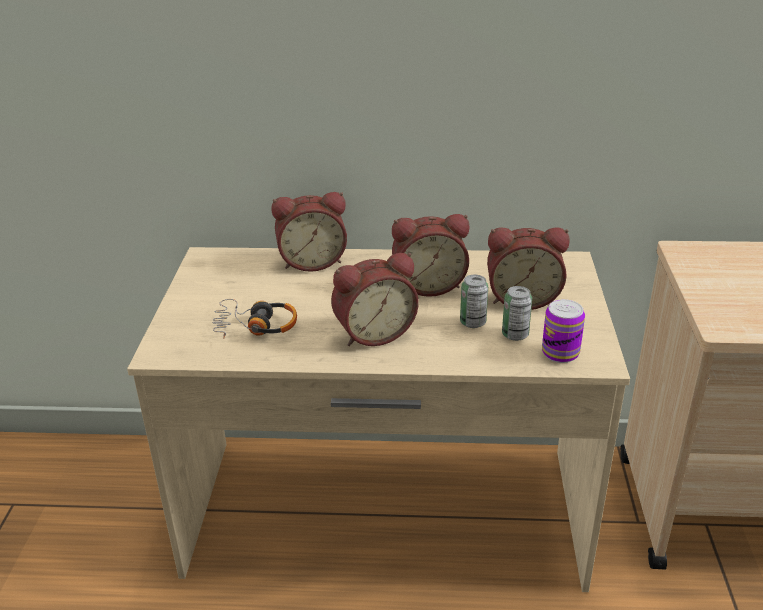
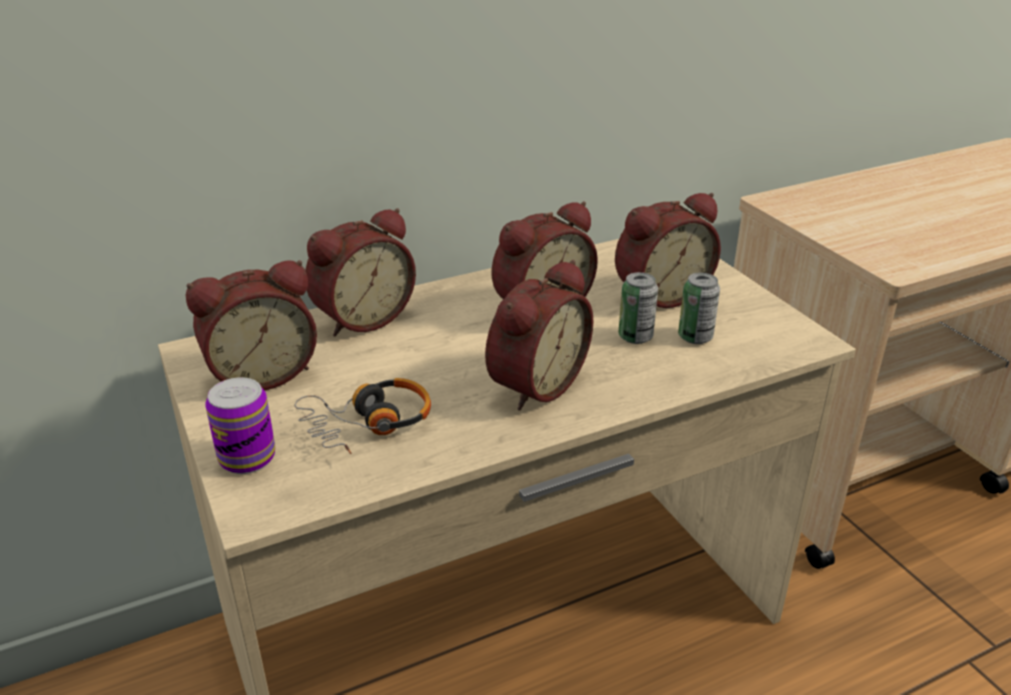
camera: 30 degrees left, 0 degrees up
(226, 279) = (261, 373): none -> alarm clock
(560, 353) = (762, 343): can -> can (247, 458)

